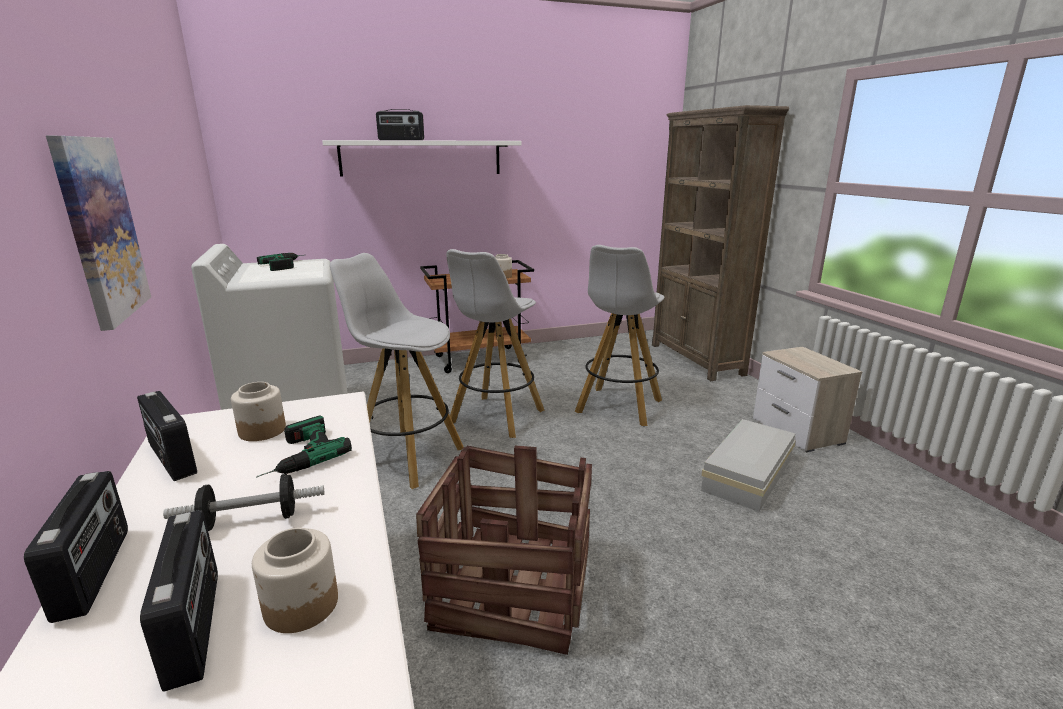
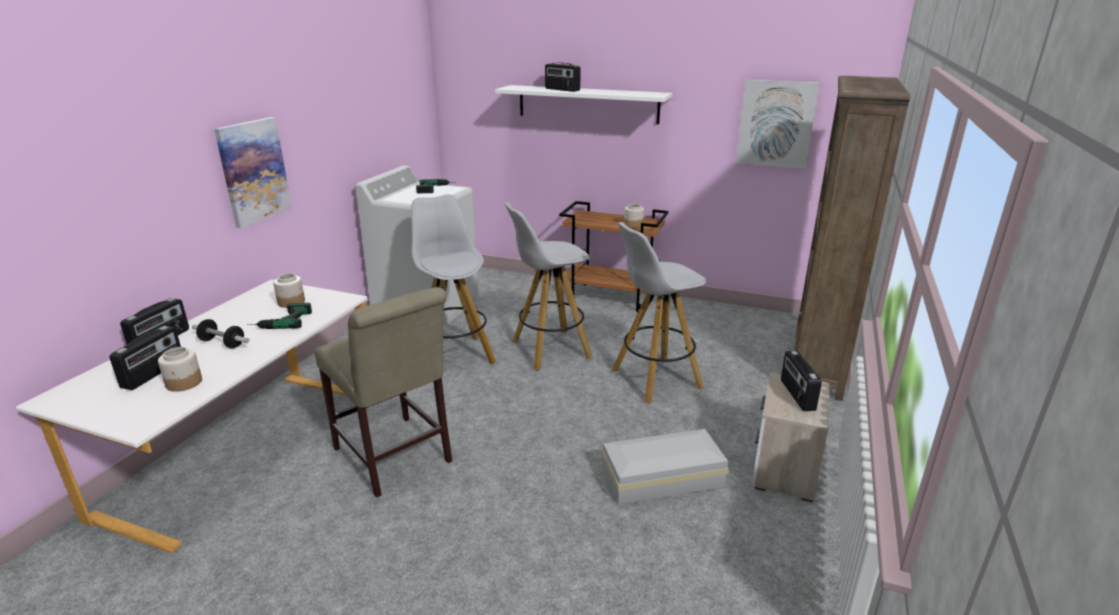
camera: 40 degrees right, 5 degrees up
(171, 460) = (243, 303): radio -> radio (796, 395)
(511, 590) = (395, 458): crate -> beige chair
(601, 165) = (776, 124): none -> picture

